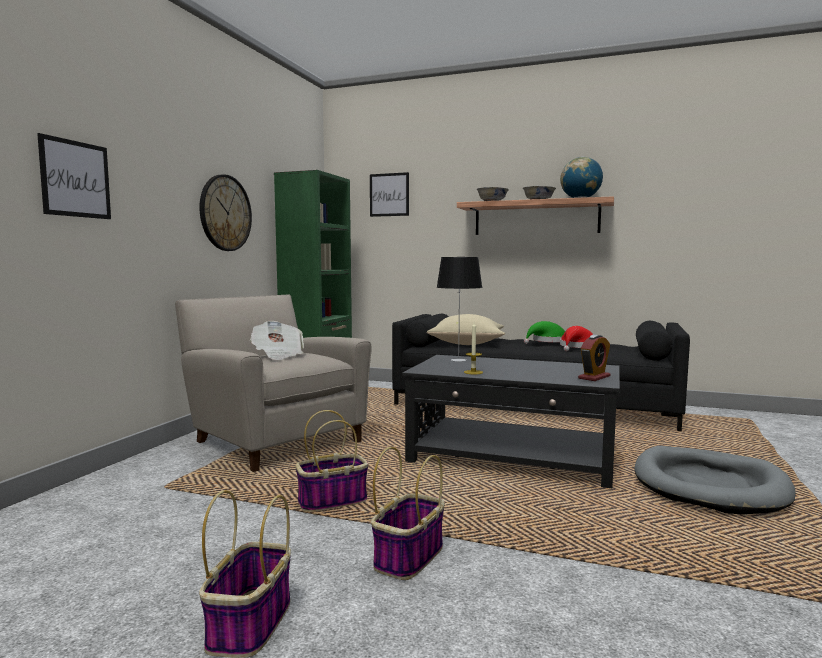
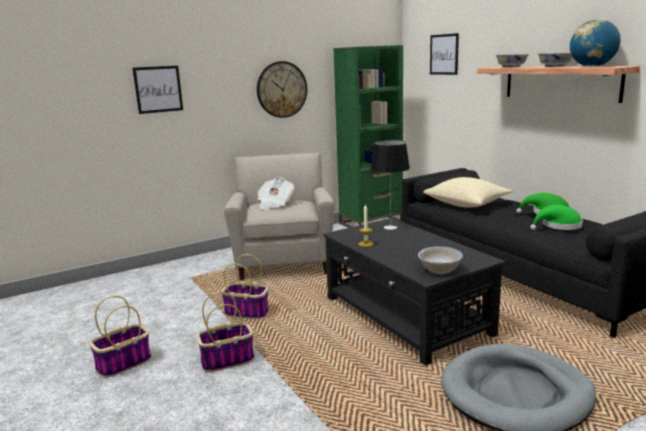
camera: 40 degrees right, 10 degrees up
(577, 347) = (558, 226): red hat -> green hat
(594, 377) = (439, 270): alarm clock -> white bowl

